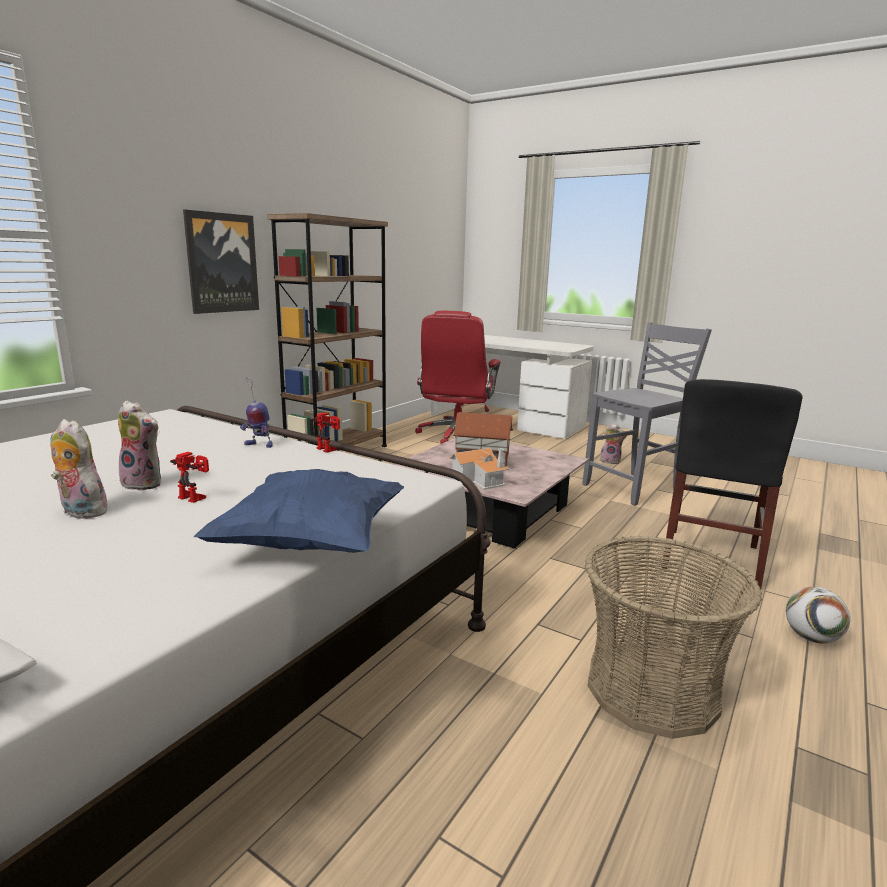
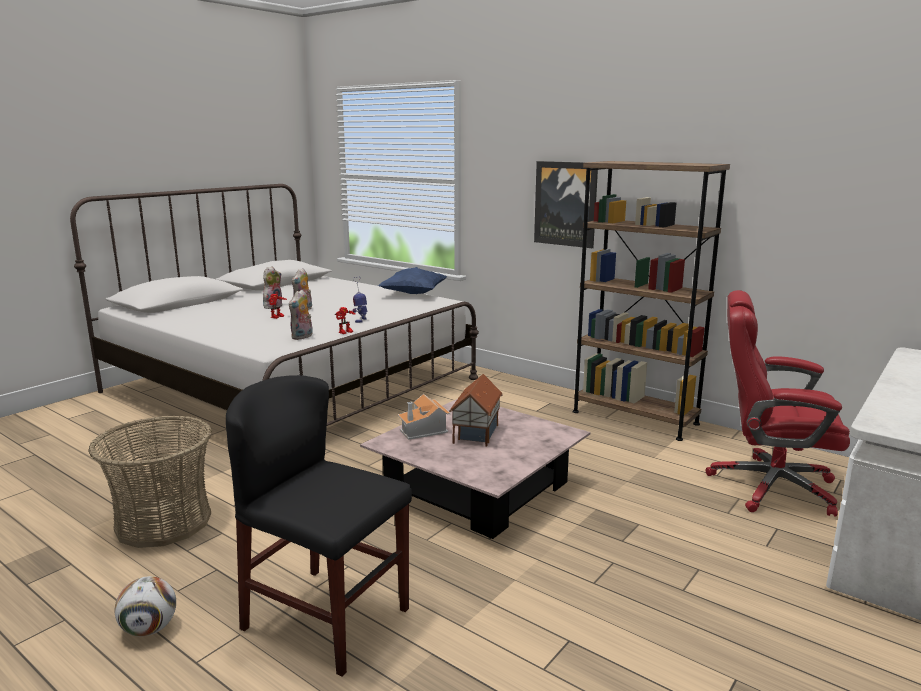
camera: 95 degrees right, 0 degrees up
(312, 542) = (205, 334): blue pillow -> blue pillow (413, 294)
(610, 461) = (711, 622): plush toy -> plush toy (302, 337)
(633, 488) = (571, 615): grey chair -> none

